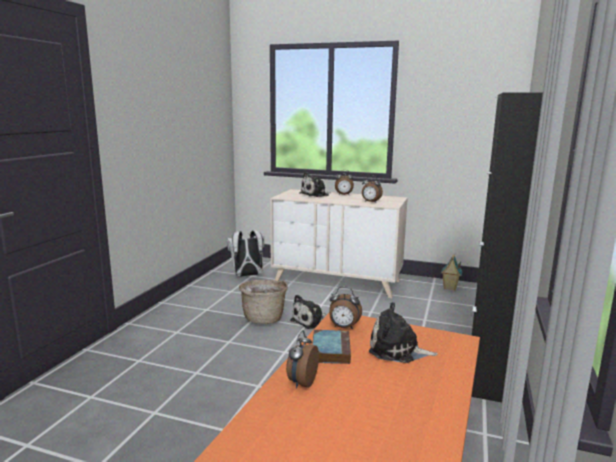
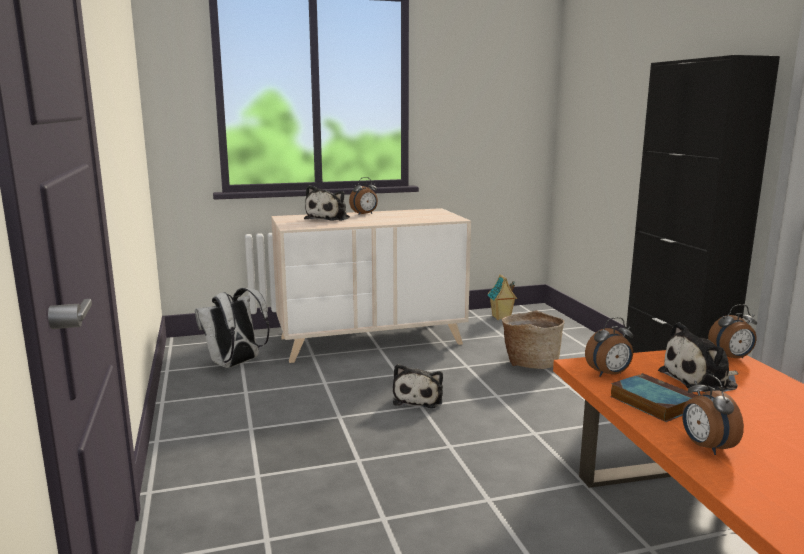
camera: 35 degrees left, 0 degrees up
(264, 318) = (354, 413): basket -> basket (530, 363)
(370, 202) = (421, 218): alarm clock -> alarm clock (731, 358)

